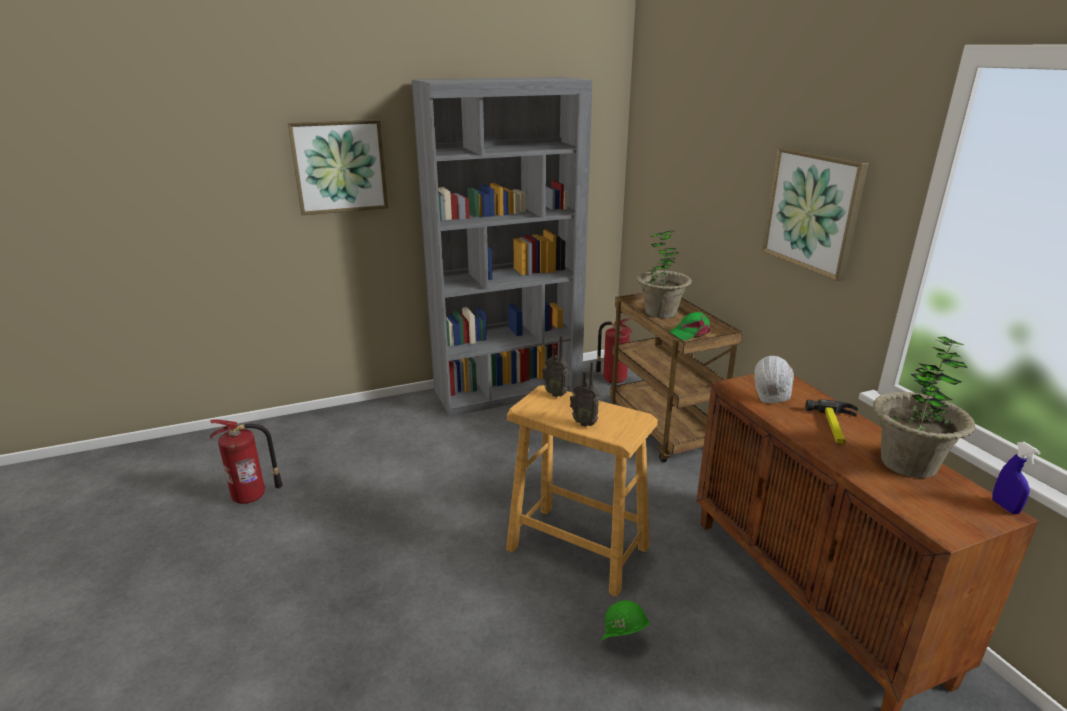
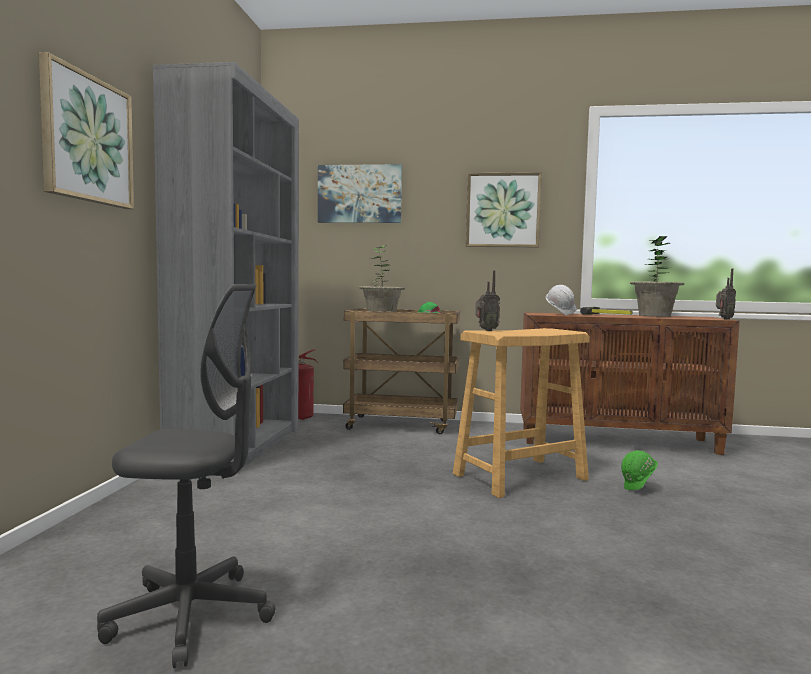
camera: 60 degrees left, 20 degrees down
(252, 496) = (191, 616): fire extinguisher -> grey office chair
(584, 423) = (542, 332): radio -> radio (723, 319)
(688, 154) = (359, 194): none -> picture
(1005, 507) = (701, 316): blue spray bottle -> none

